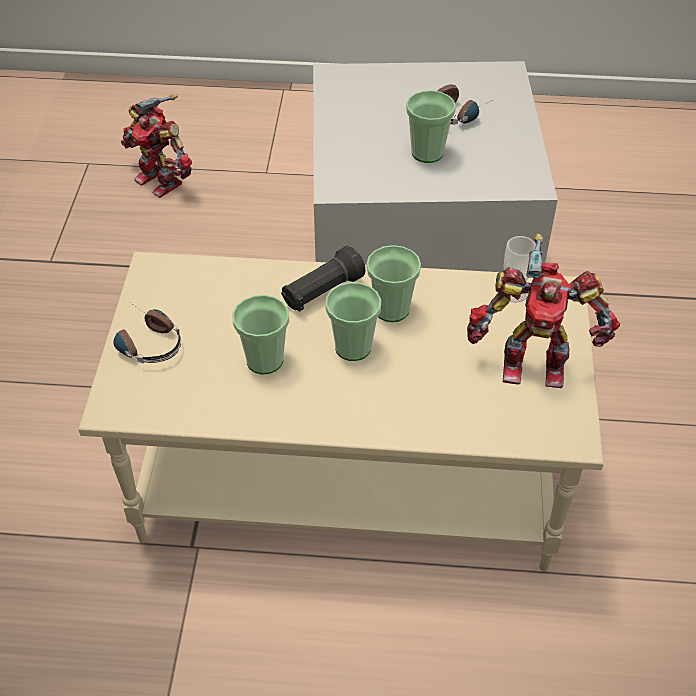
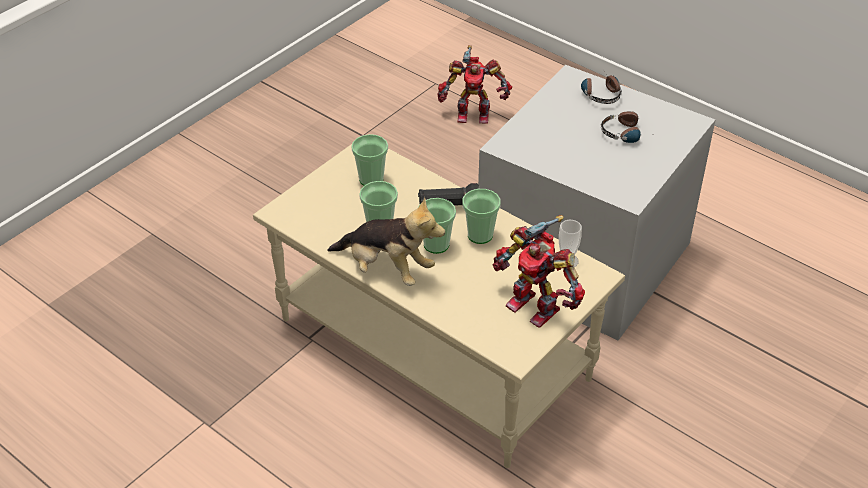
camera: 35 degrees right, 5 degrees down
(144, 341) = (325, 186): headphones -> headphones (599, 92)
(161, 180) = (473, 114): toy robot -> toy robot turned 75 degrees counterclockwise
(323, 410) = (387, 269): none -> plush toy
(427, 153) = (582, 150): cup -> cup (371, 179)

